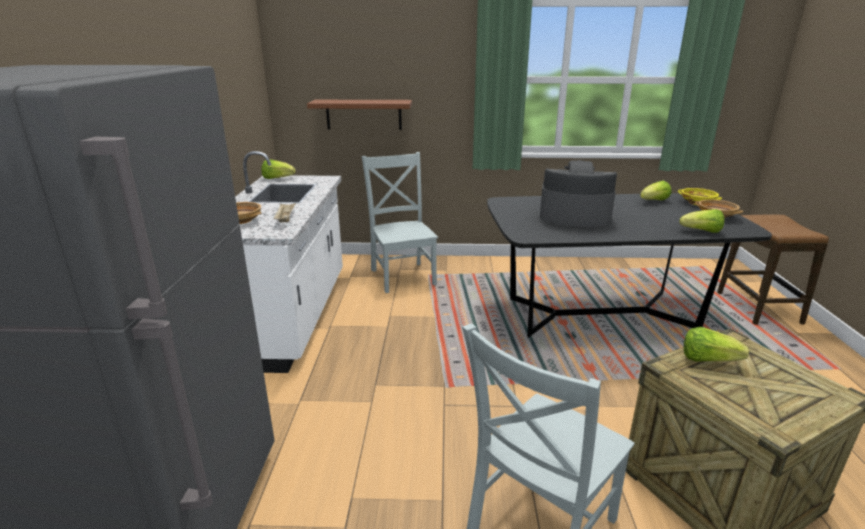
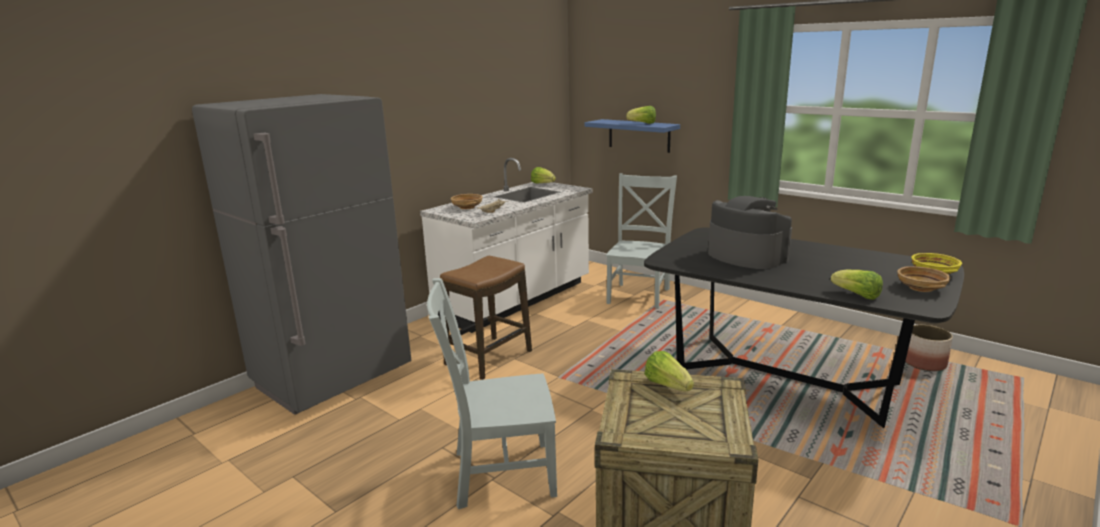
camera: 40 degrees right, 5 degrees down
(363, 114) = (639, 135): brown shelf -> blue shelf
(651, 273) = (924, 363): none -> planter
(654, 201) = (879, 261): lettuce -> lettuce (642, 123)
(758, 308) = (1021, 438): stool -> stool (488, 358)

